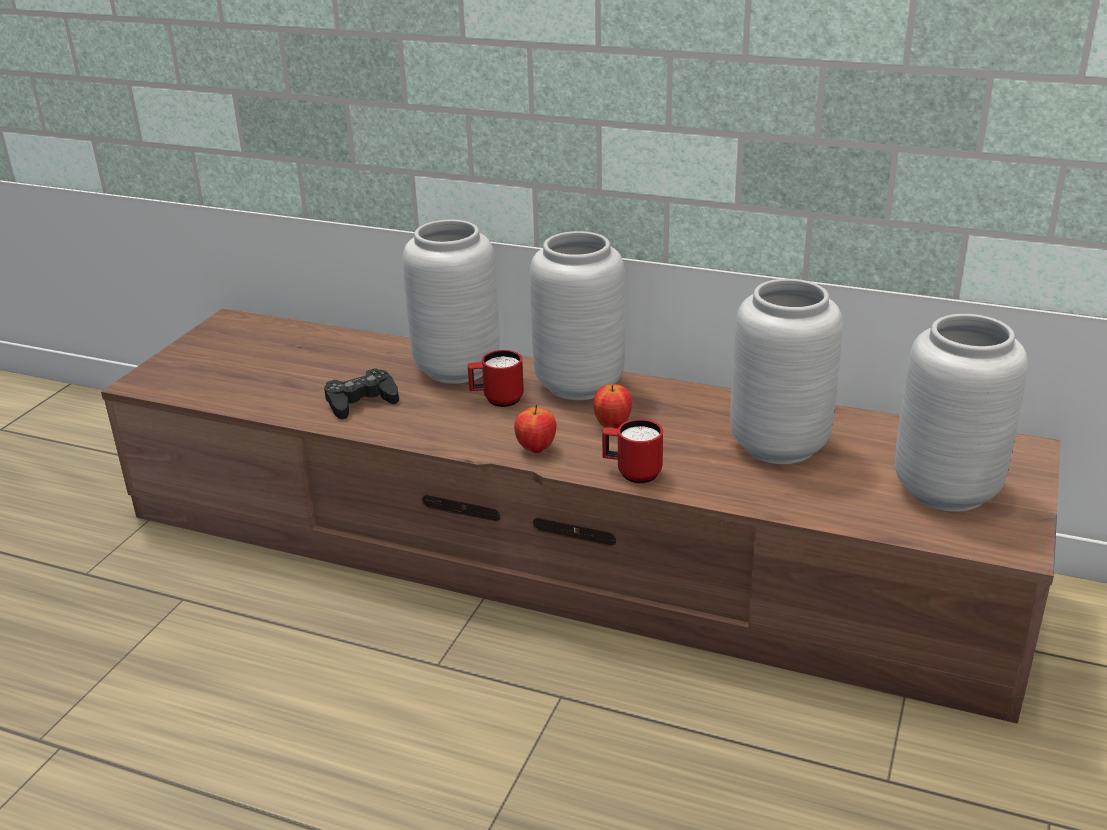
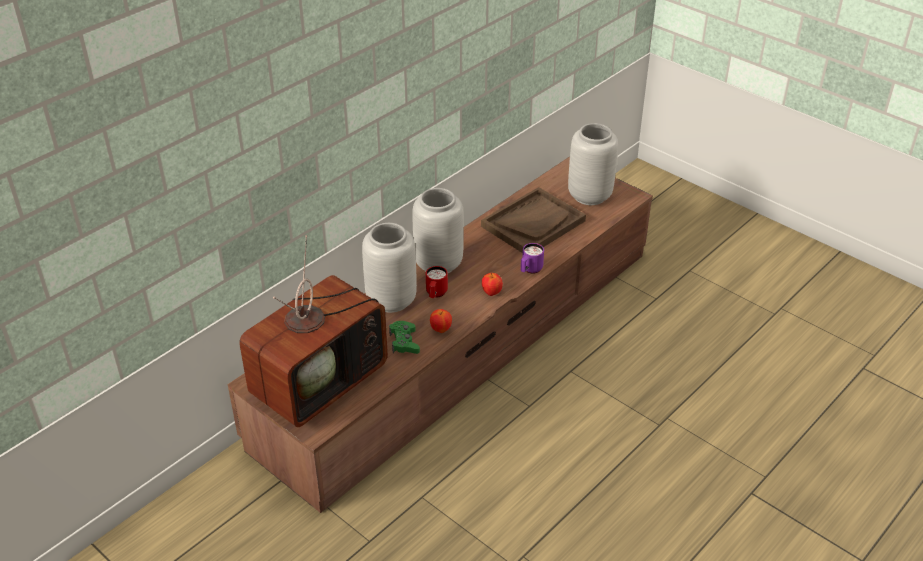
camera: 70 degrees left, 10 degrees up
(250, 360) = (320, 379): none -> television
(361, 401) = (404, 342): black game controller -> green game controller
(612, 425) = (484, 264): apple -> apple (441, 330)
(632, 473) = (530, 270): red mug -> purple mug
(781, 446) = (533, 223): grey vase -> brown tray

